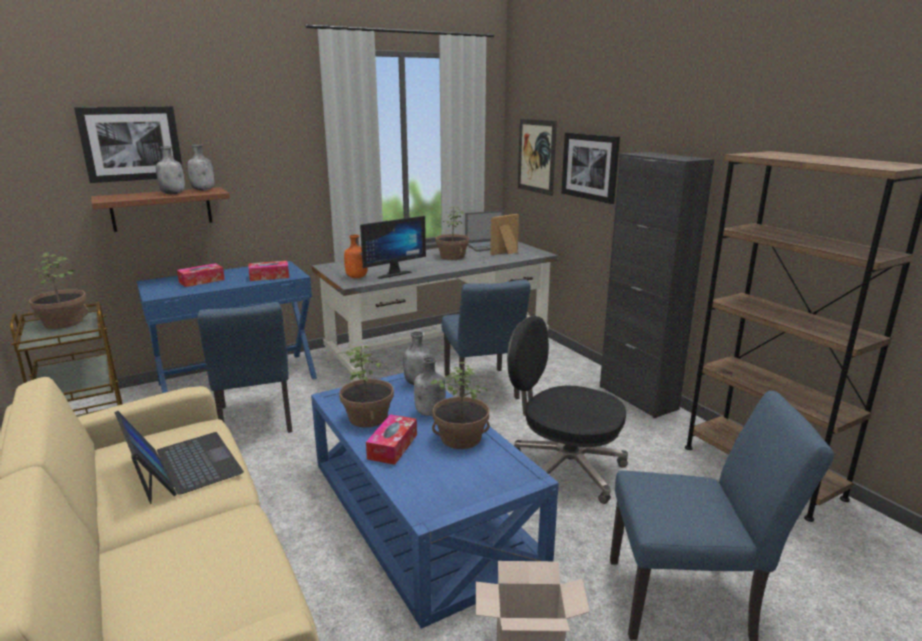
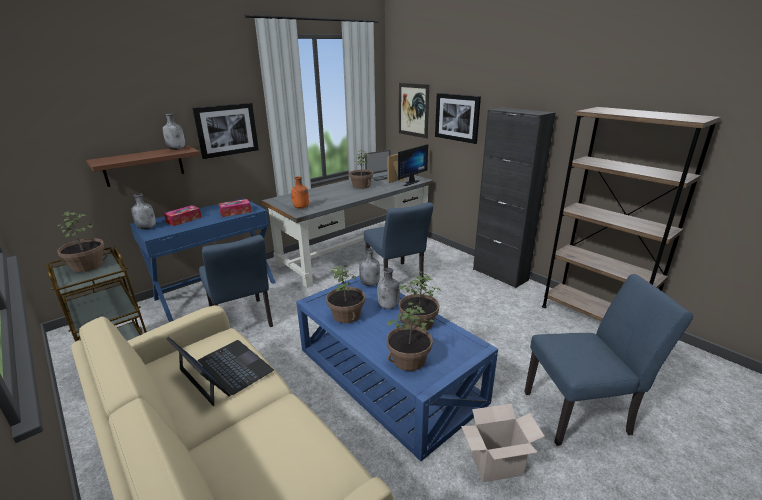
camera: 10 degrees left, 5 degrees up
(131, 143) = (115, 115): picture -> picture (227, 130)
(173, 193) = (155, 154): grey bottle -> grey bottle (147, 228)
(392, 274) = (325, 203): monitor -> monitor (409, 182)
(392, 446) = (374, 336): tissue box -> none
(424, 481) = (409, 359): none -> potted plant
(564, 468) = (471, 331): black office chair -> none

